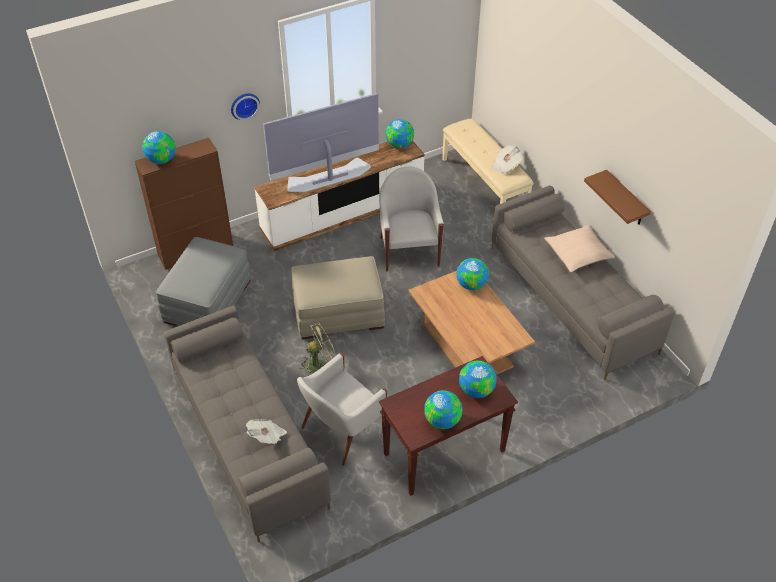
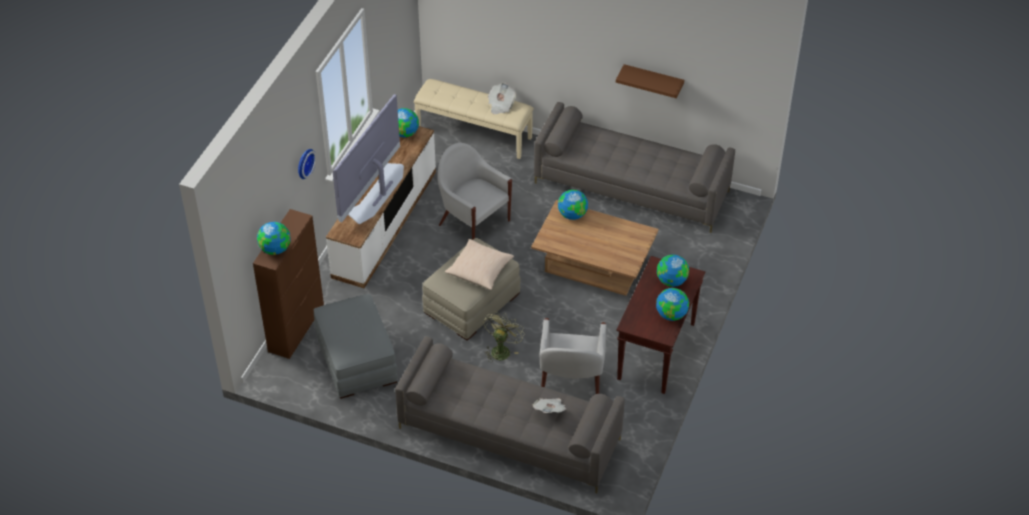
camera: 40 degrees left, 0 degrees up
(578, 254) = (623, 146): beige pillow -> beige pillow (480, 270)

